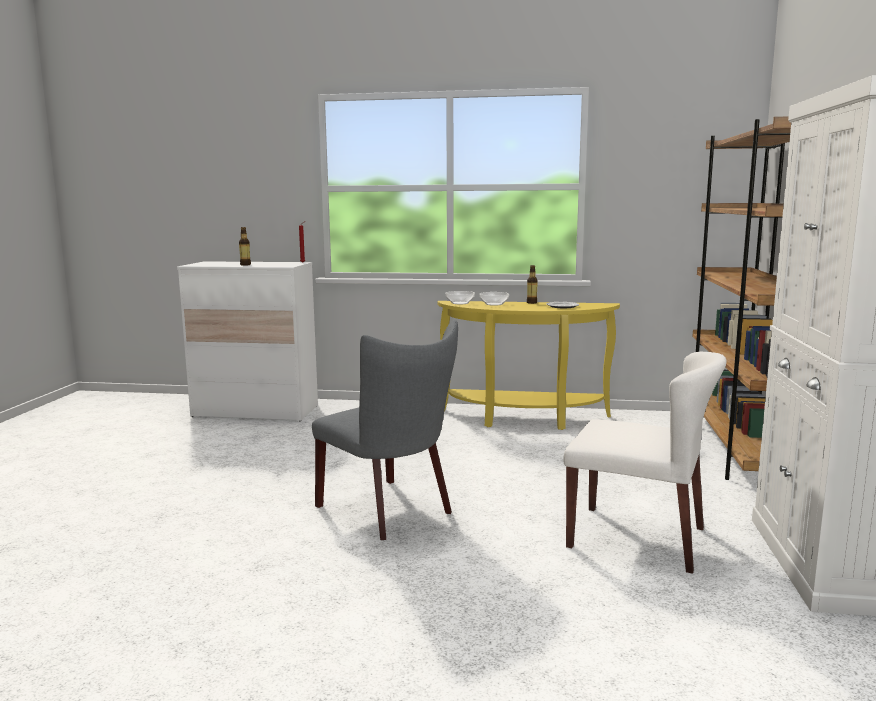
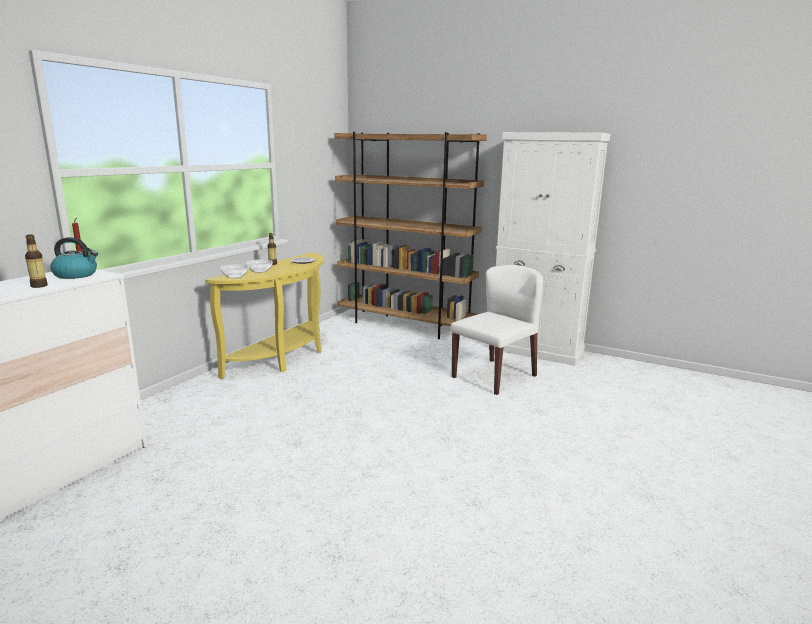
camera: 70 degrees left, 5 degrees up
(282, 264) = (76, 275): none -> kettle
(390, 511) = (412, 436): grey chair -> none

